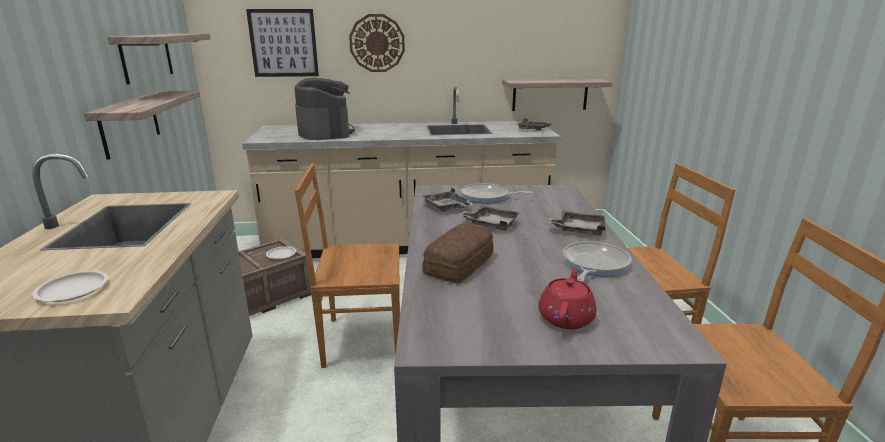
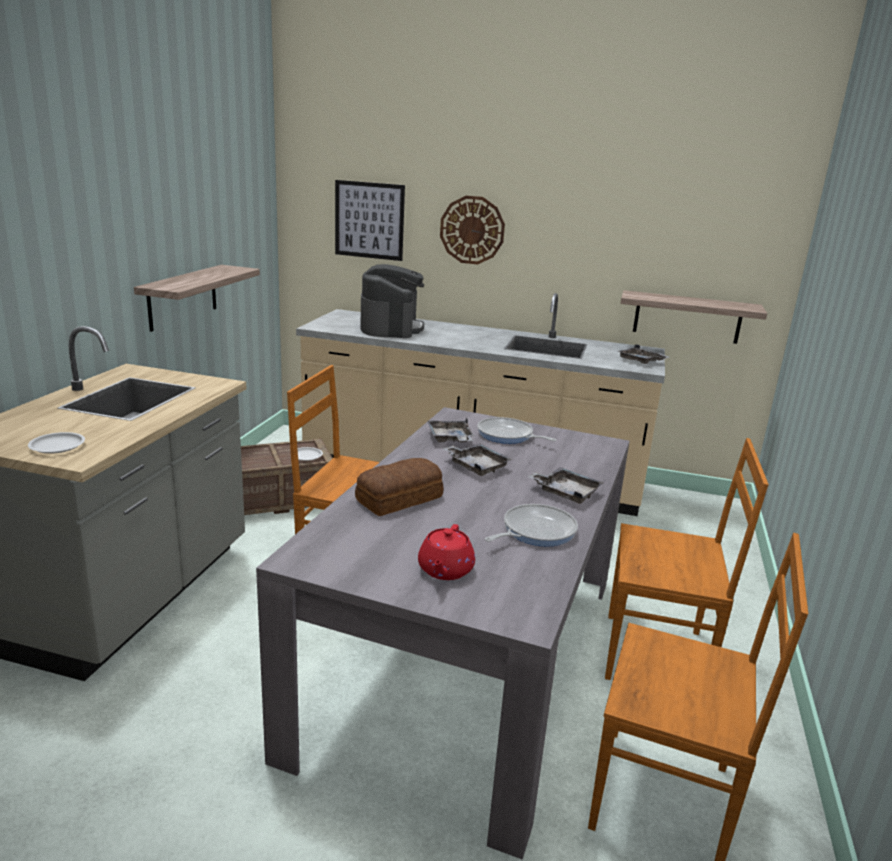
camera: 20 degrees right, 0 degrees up
(146, 57) = (215, 230): shelf -> none
(566, 317) = (445, 570): red teapot -> red teapot turned 150 degrees clockwise

